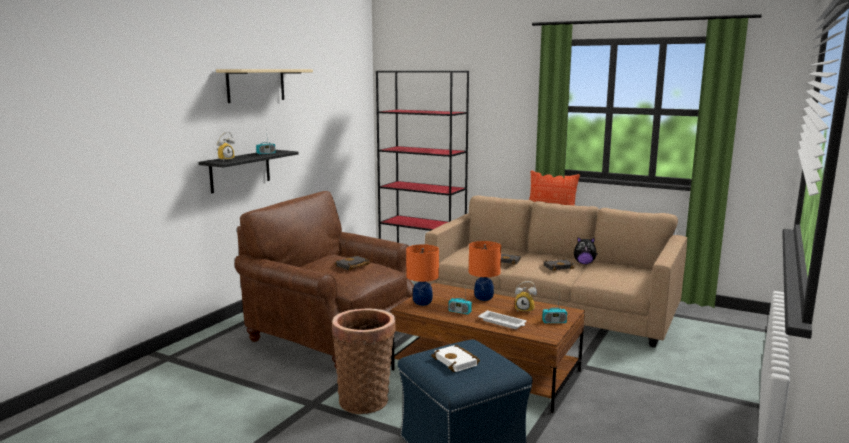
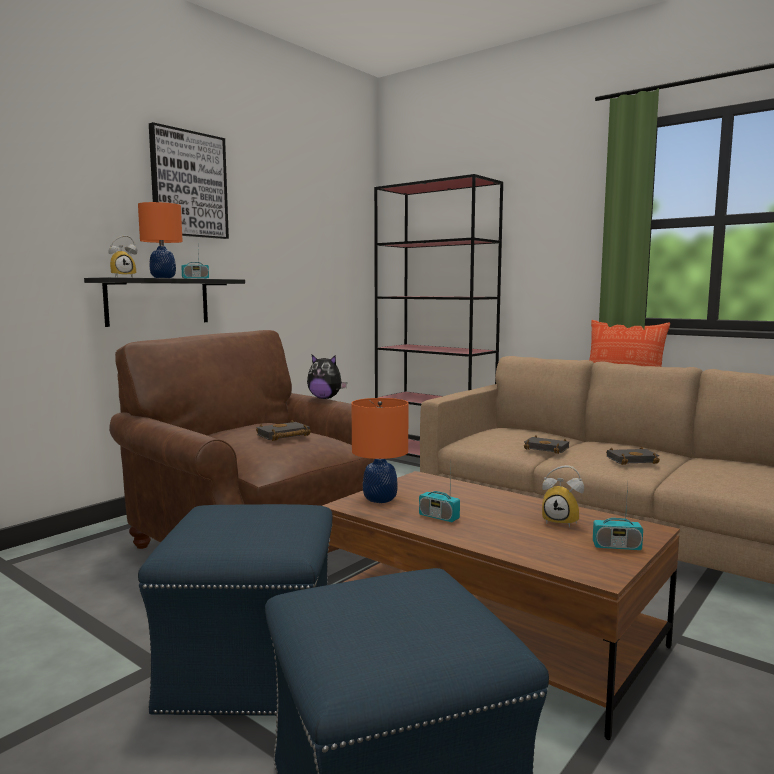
camera: 10 degrees right, 5 degrees down
(256, 85) = (188, 184): beige shelf -> picture
(365, 399) = (251, 667): basket -> blue ottoman
(457, 362) = (378, 616): white book -> none
(484, 299) = (491, 499): orange table lamp -> orange table lamp (164, 278)
(503, 323) = (513, 541): white tray -> none
(584, 263) = (677, 457): plush toy -> plush toy (325, 398)

